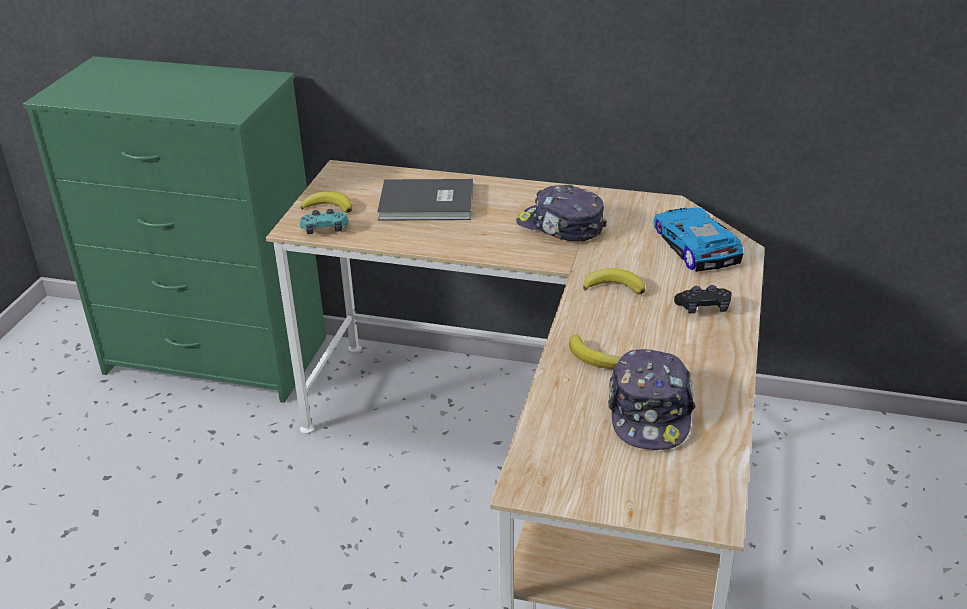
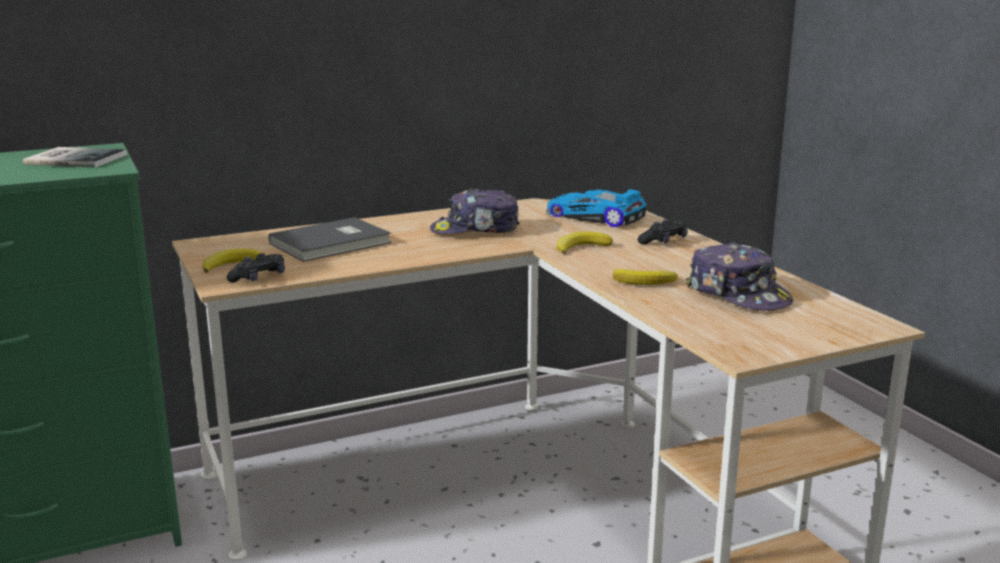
camera: 40 degrees left, 15 degrees down
(231, 91) = (75, 159): none -> book
(324, 229) = (259, 278): turquoise game controller -> black game controller

